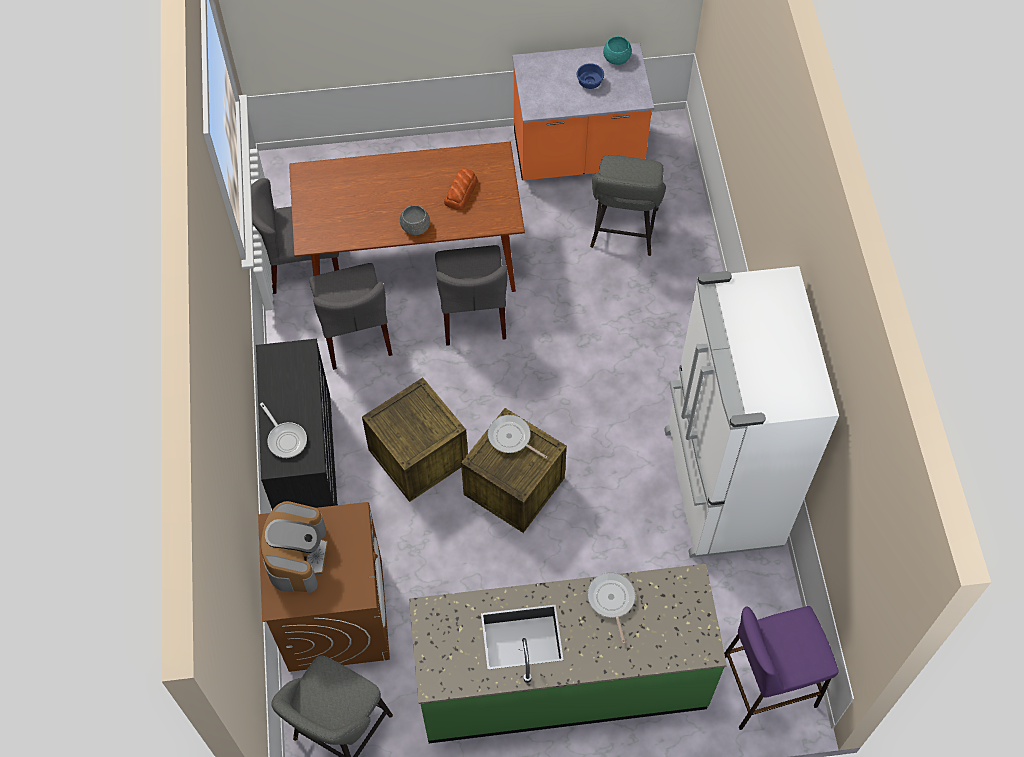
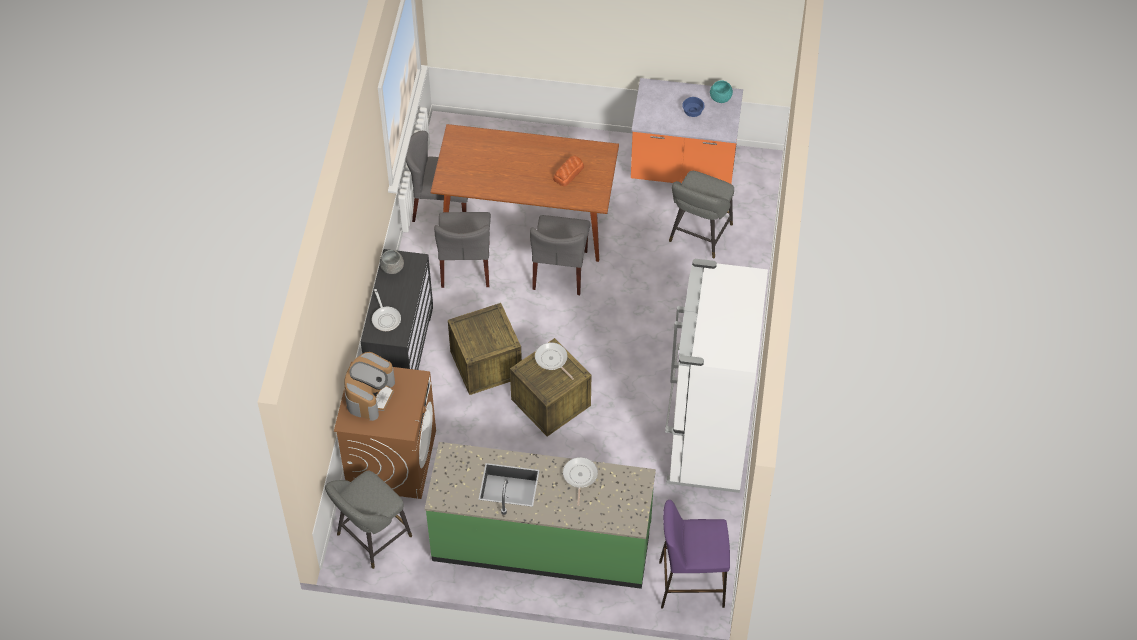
camera: 15 degrees right, 5 degrees down
(415, 227) = (526, 191): grey bowl -> grey bowl (392, 267)

